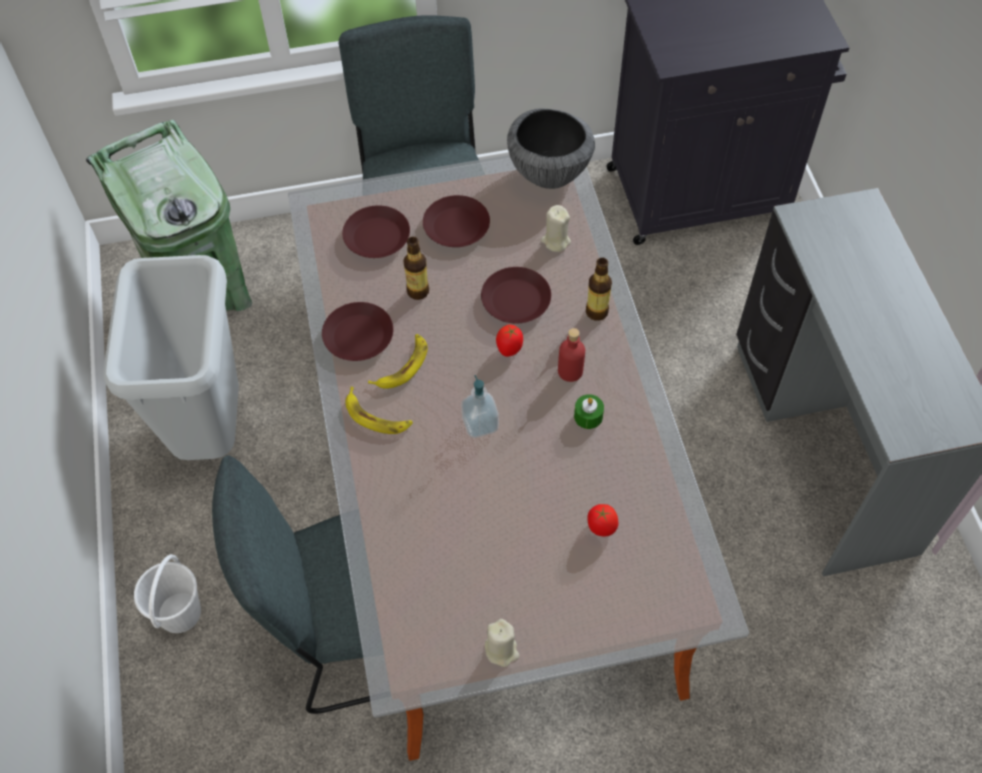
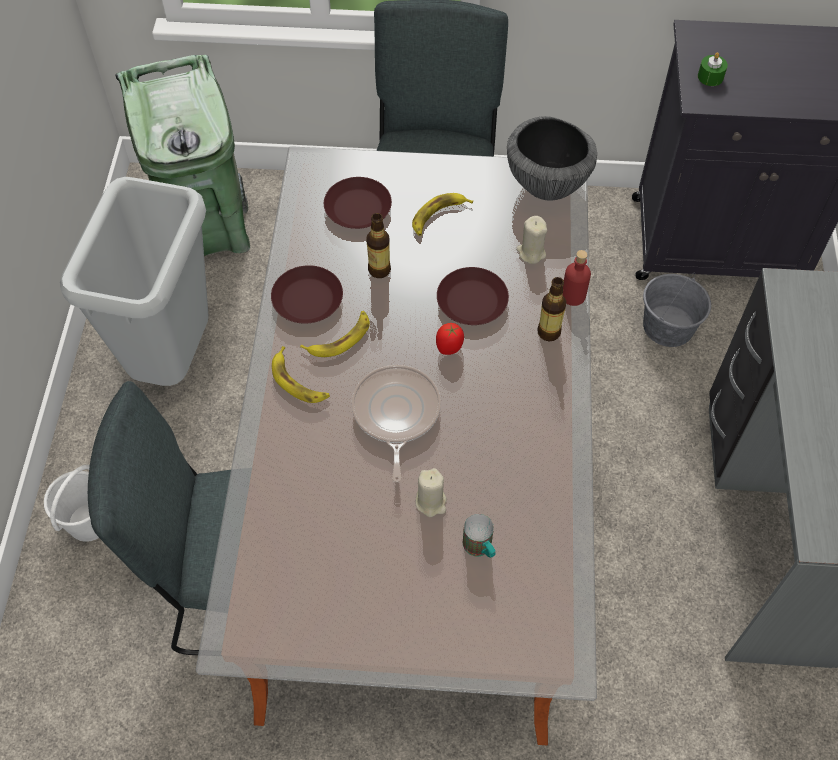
camera: 15 degrees right, 0 degrees up
(457, 227) = (438, 216): brown plate -> banana
(480, 424) = (395, 414): soap dispenser -> frying pan
(501, 650) = (340, 643): beige candle -> beige candle (431, 502)
(570, 371) = (502, 384): red bottle -> red bottle (573, 296)
(588, 416) = (505, 434): green candle -> green candle (710, 77)
(601, 527) = (480, 548): tomato -> mug
(677, 282) = (668, 326): none -> grey bucket

